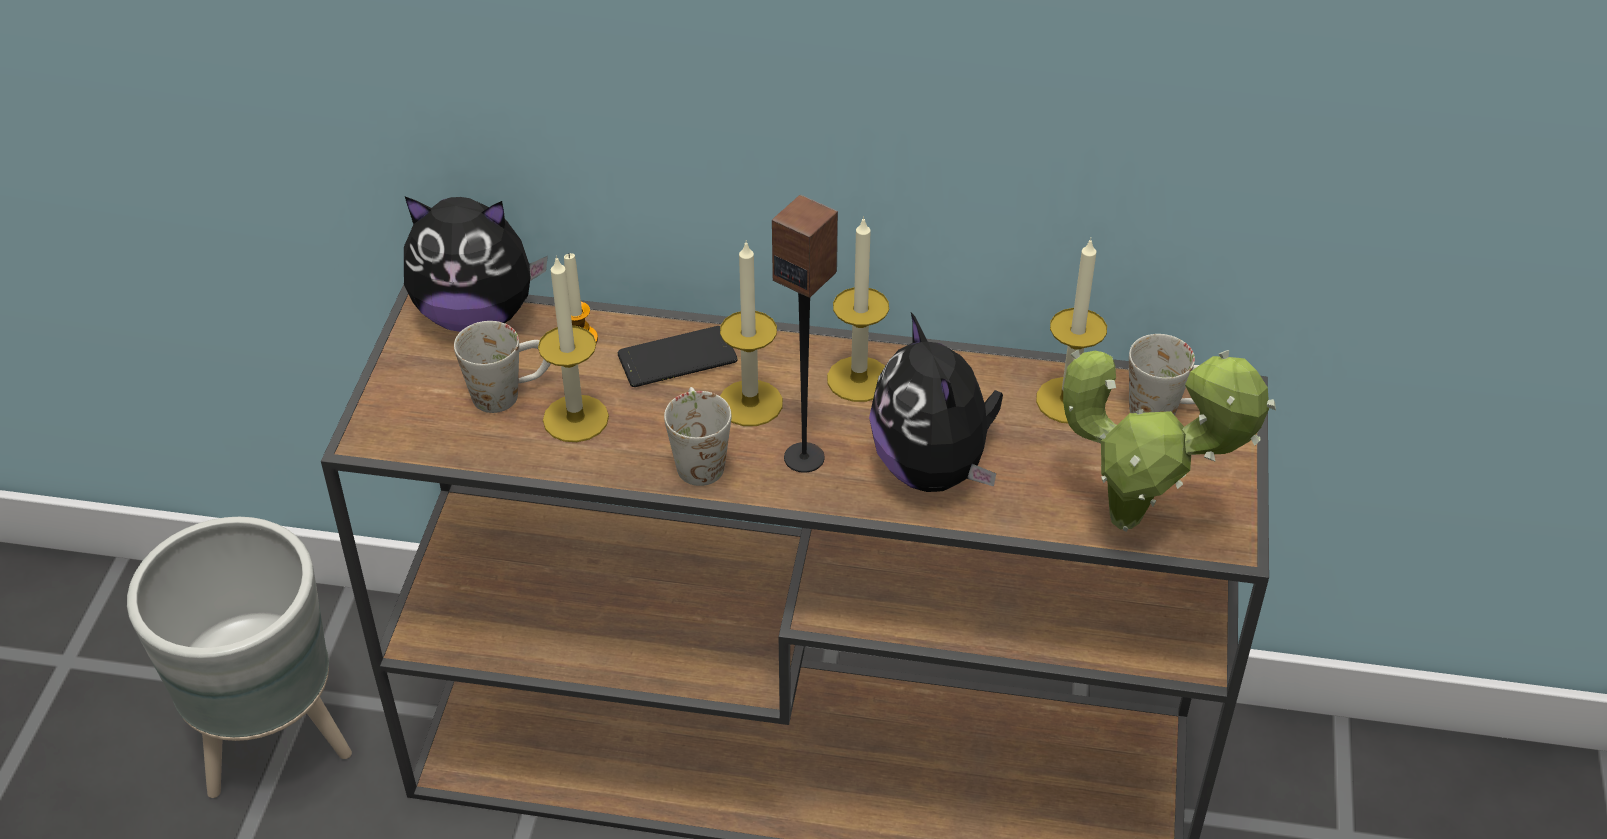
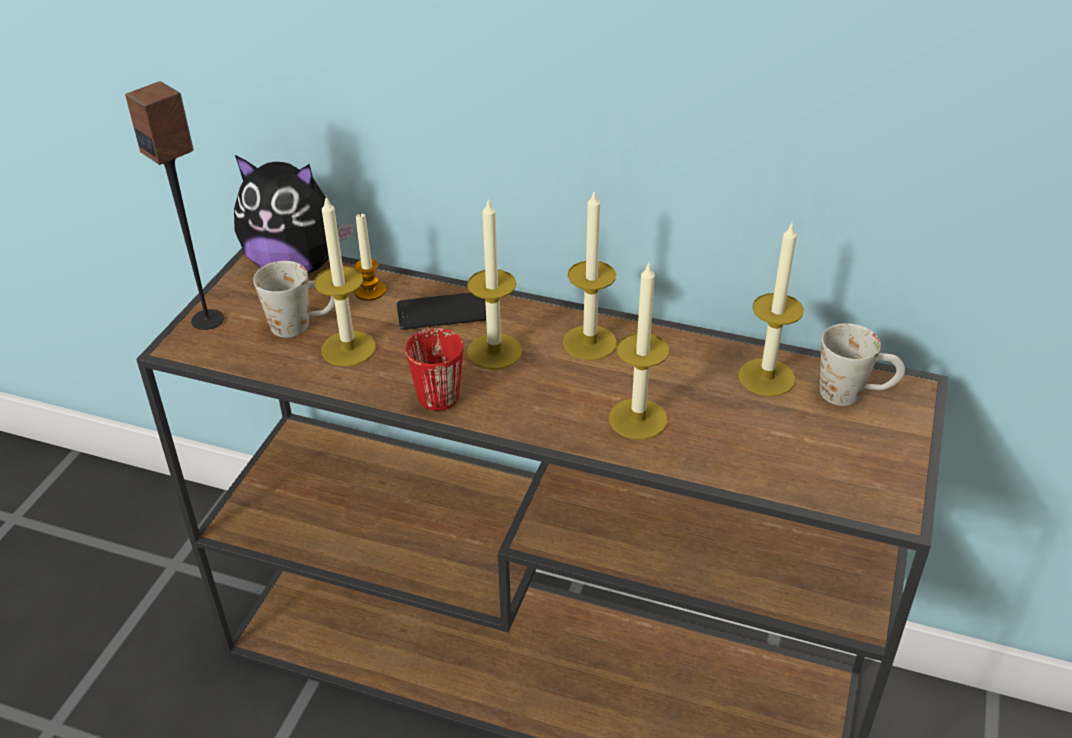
camera: 10 degrees right, 5 degrees down
(276, 742) = (142, 598): grey planter -> none
(697, 457) = (438, 388): white mug -> red mug
(804, 457) = (529, 398): speaker -> speaker (208, 319)
(934, 469) = (638, 419): plush toy -> candle
(1137, 521) = (812, 482): potted plant -> none

